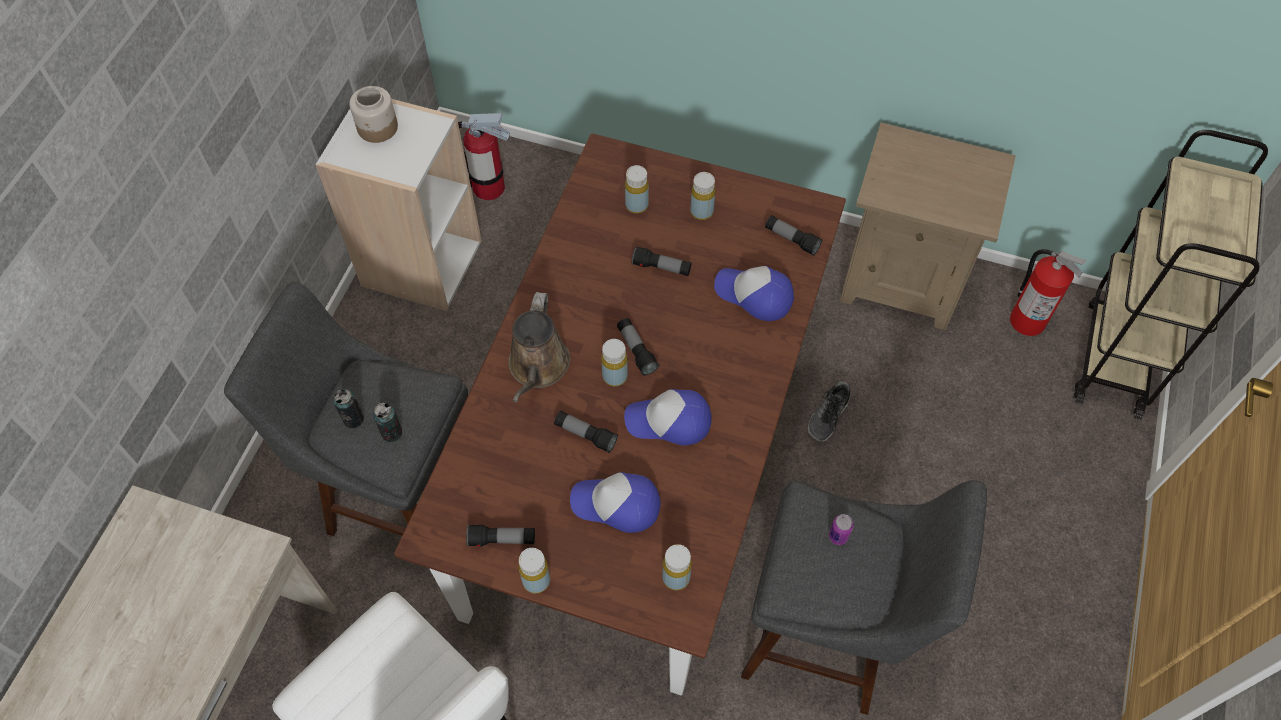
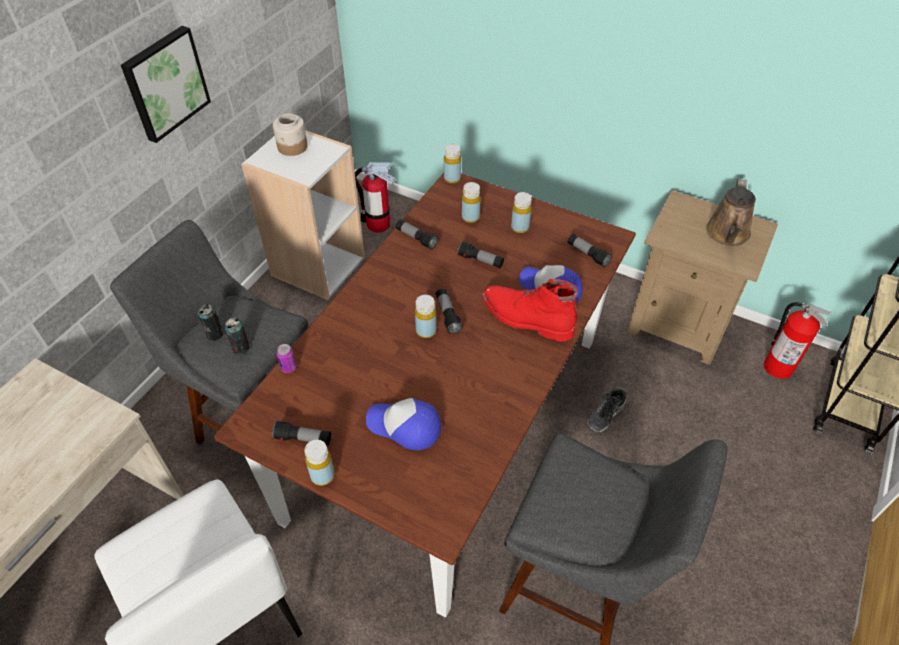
camera: 10 degrees right, 10 degrees down
(221, 101) = (165, 83): none -> picture
(538, 368) = (366, 317): brown watering can -> brown watering can (727, 234)
(585, 435) = (392, 370): flashlight -> flashlight (416, 238)
(669, 421) = (462, 370): cap -> none
(676, 577) = (441, 492): yellow bottle -> yellow bottle (452, 178)
(731, 340) = (525, 318): none -> red boot
(838, 536) = (590, 482): can -> can (289, 367)

